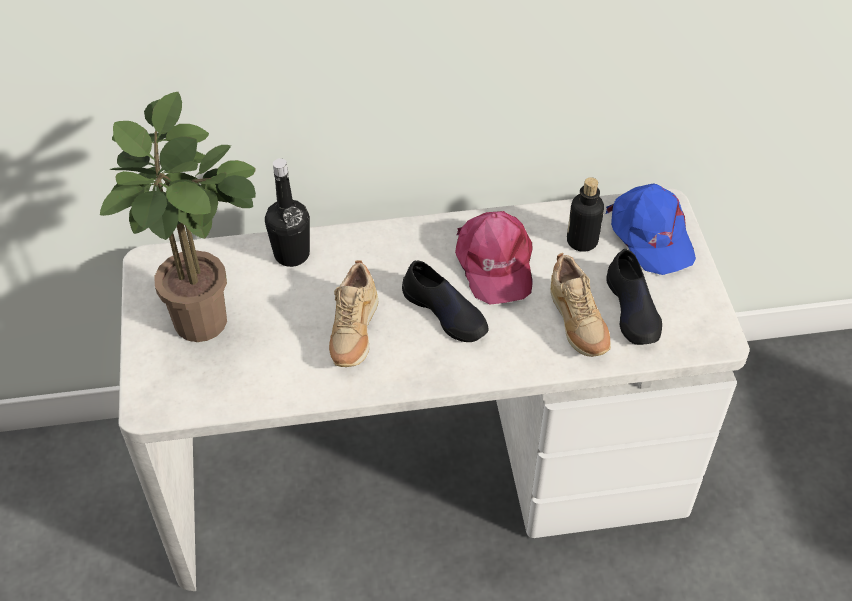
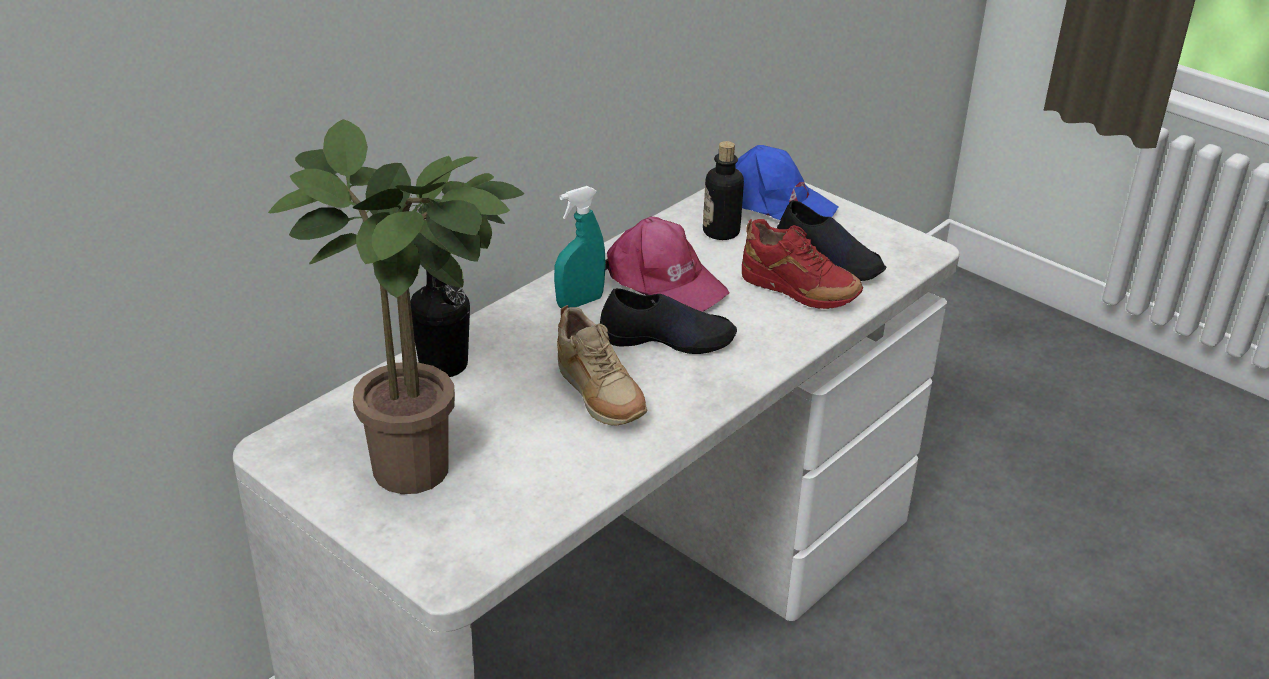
camera: 40 degrees left, 15 degrees down
(422, 250) = (580, 302): none -> turquoise spray bottle
(577, 325) = (798, 293): beige shoe -> red shoe

